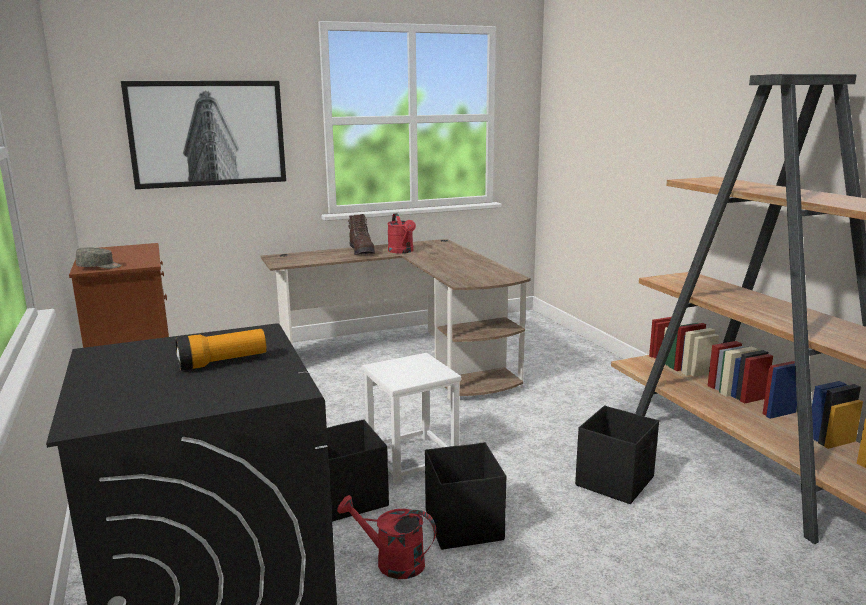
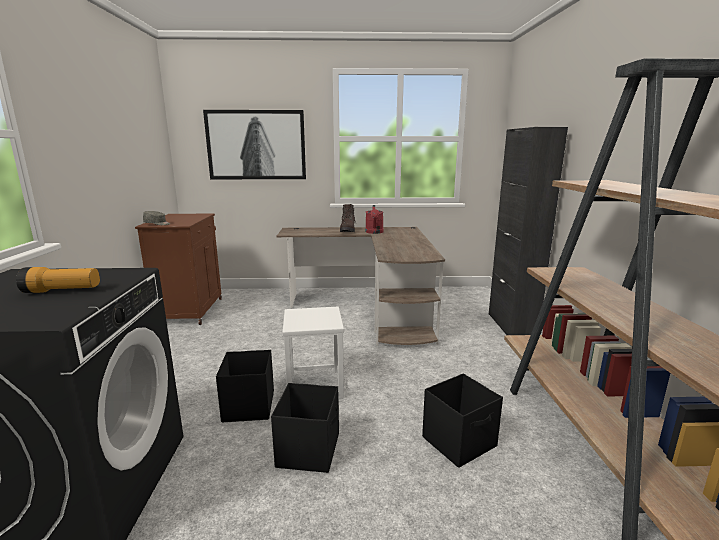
camera: 20 degrees right, 0 degrees up
(391, 562) = (233, 468): red watering can -> none
(590, 354) = (511, 326): none -> black cabinet

